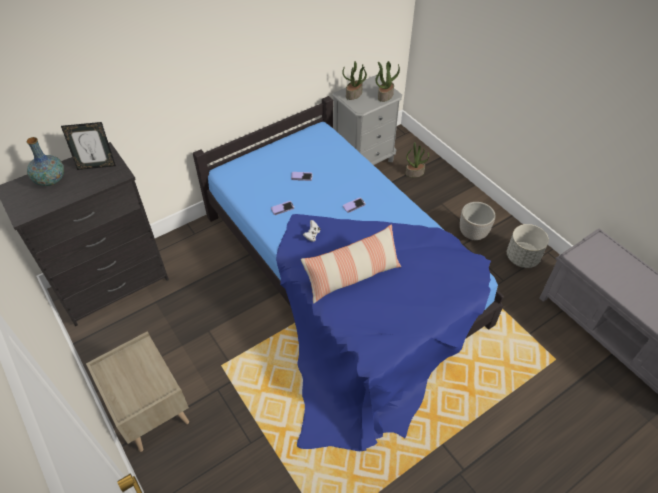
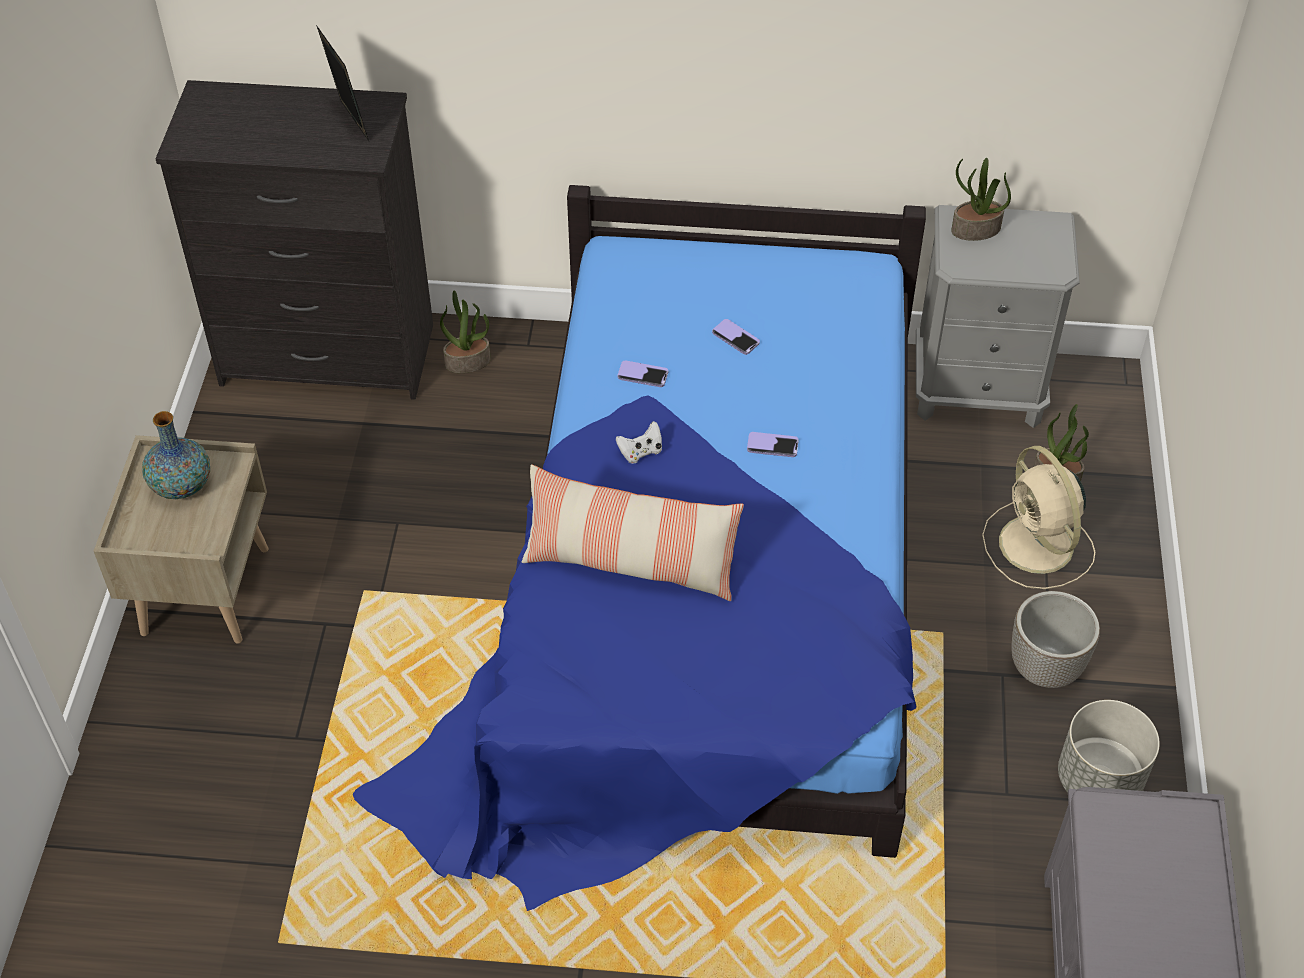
camera: 40 degrees right, 0 degrees up
(51, 180) = (266, 112): vase -> vase (181, 486)
(96, 165) = (349, 123): picture frame -> picture frame turned 150 degrees counterclockwise
(385, 95) = (1037, 265): potted plant -> potted plant (468, 361)
(432, 198) = (1037, 547): none -> beige fan

